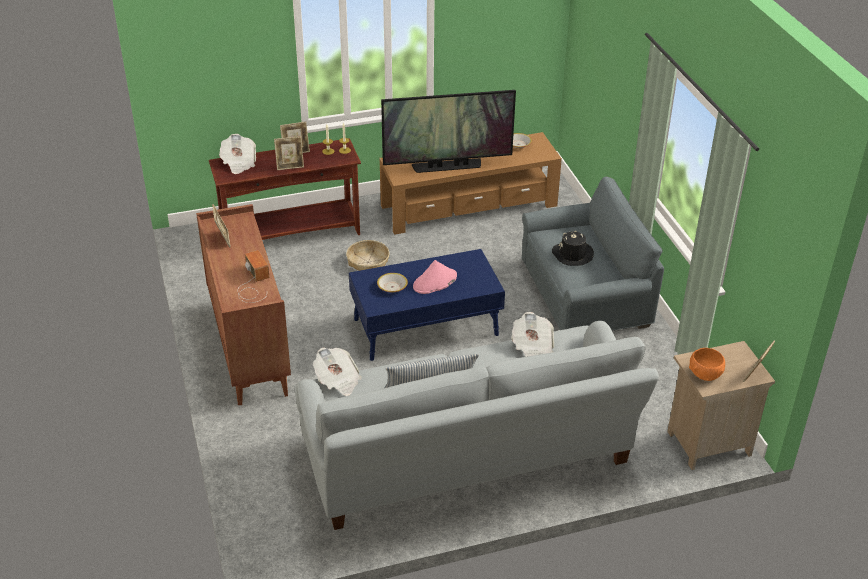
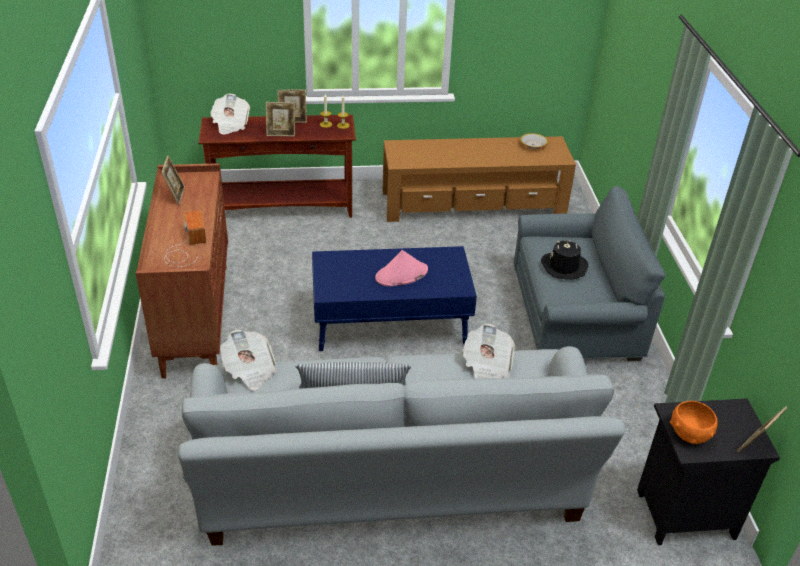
camera: 10 degrees right, 0 degrees up
(368, 262) = (351, 246): basket -> none
(392, 287) = (353, 274): bowl -> none
(447, 166) = (451, 157): television -> none
(706, 442) = (683, 512): beige nightstand -> black nightstand

